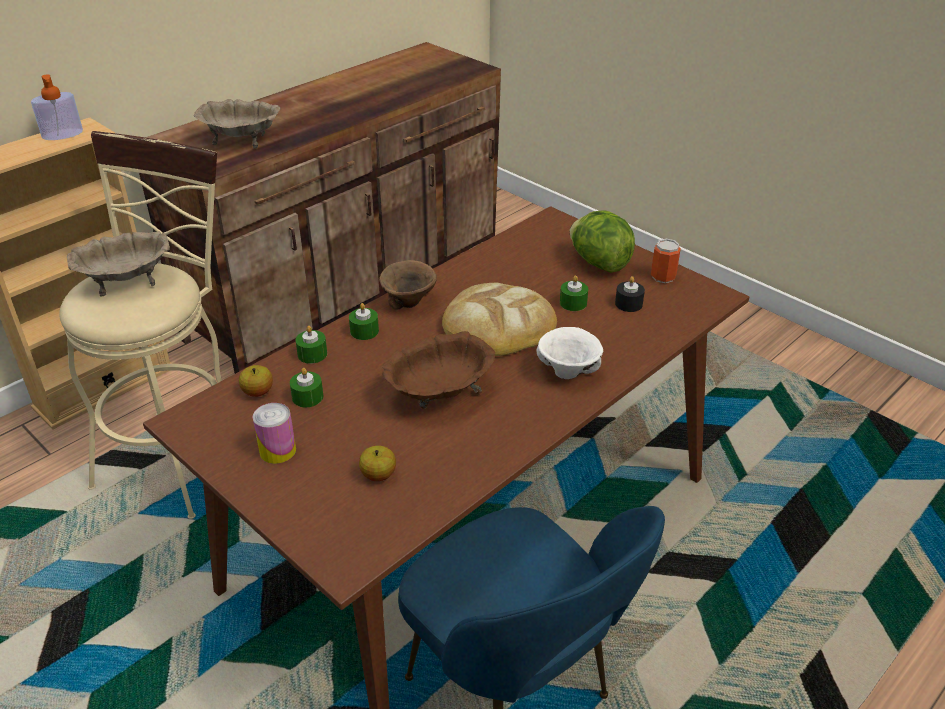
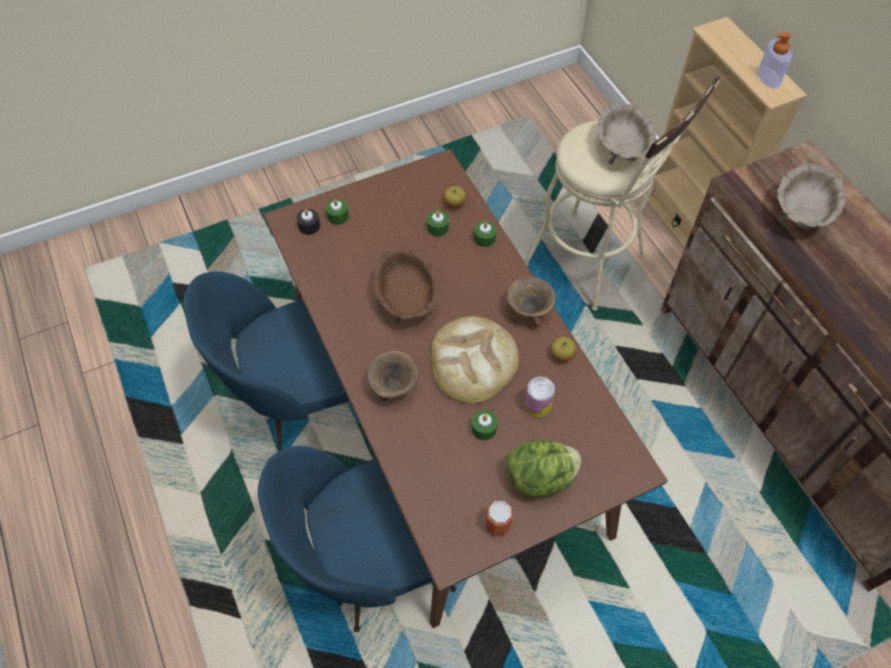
camera: 110 degrees right, 20 degrees up
(277, 450) = (392, 205): can -> can (537, 405)
(364, 331) = (500, 274): green candle -> green candle (338, 216)
(378, 475) = (346, 248): apple -> apple (562, 355)
(566, 373) = (394, 386): white bowl -> brown bowl
(628, 304) = (466, 473): black candle -> black candle (309, 226)
(674, 544) = (375, 566): none -> blue chair

